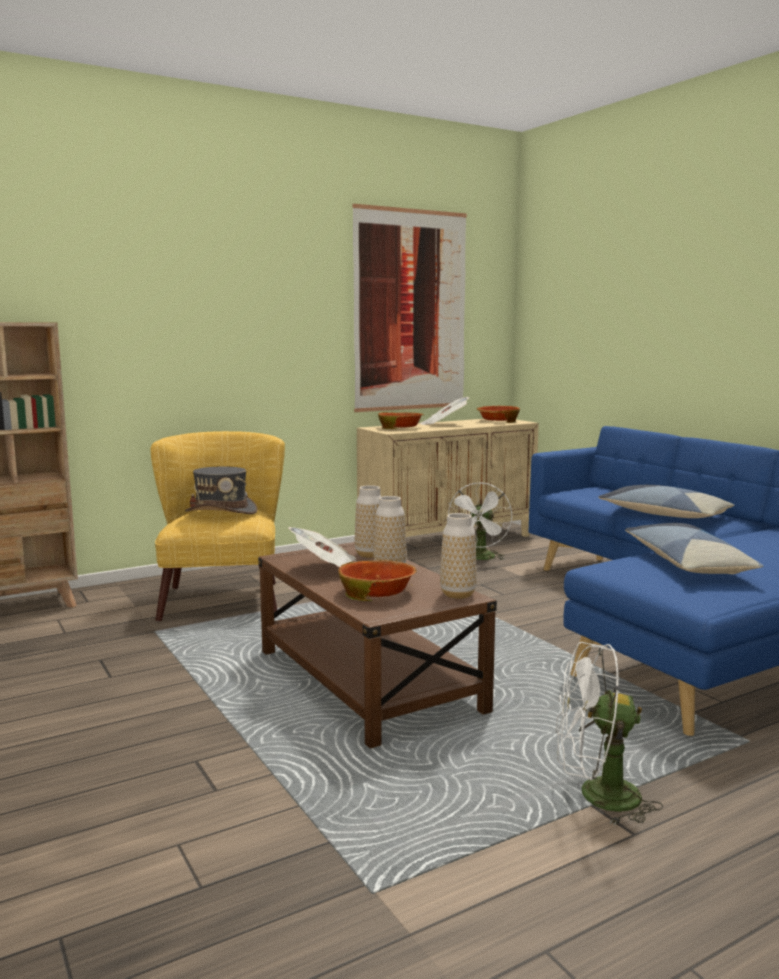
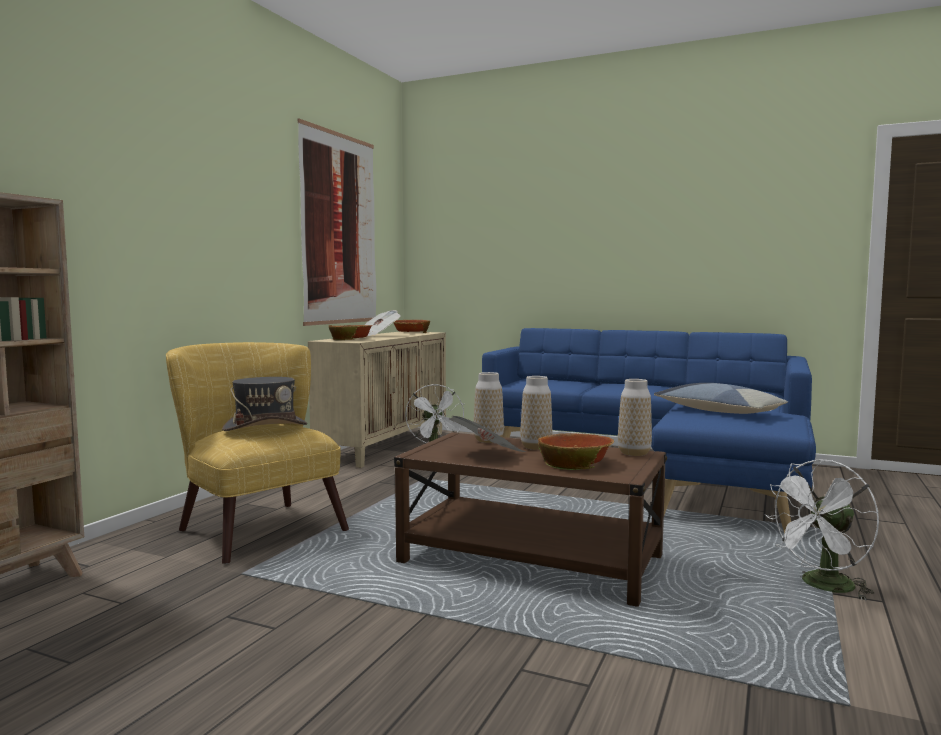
camera: 35 degrees left, 5 degrees down
(664, 514) = (619, 389): pillow -> none

